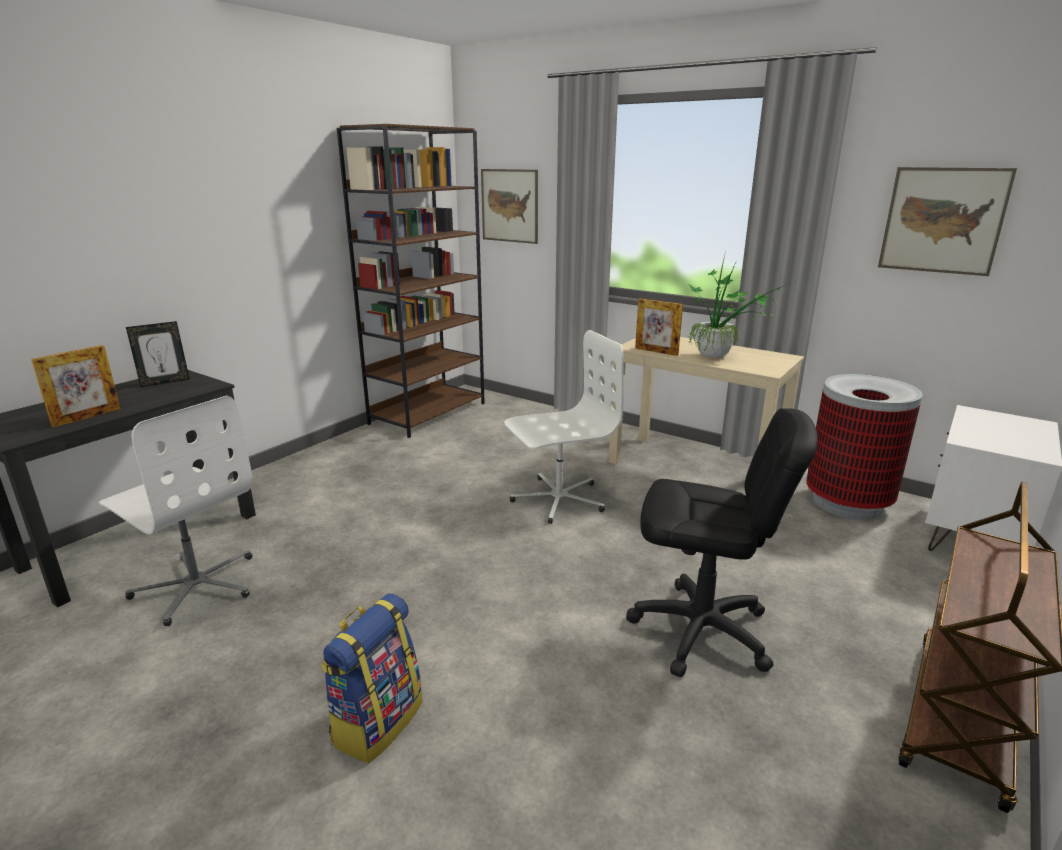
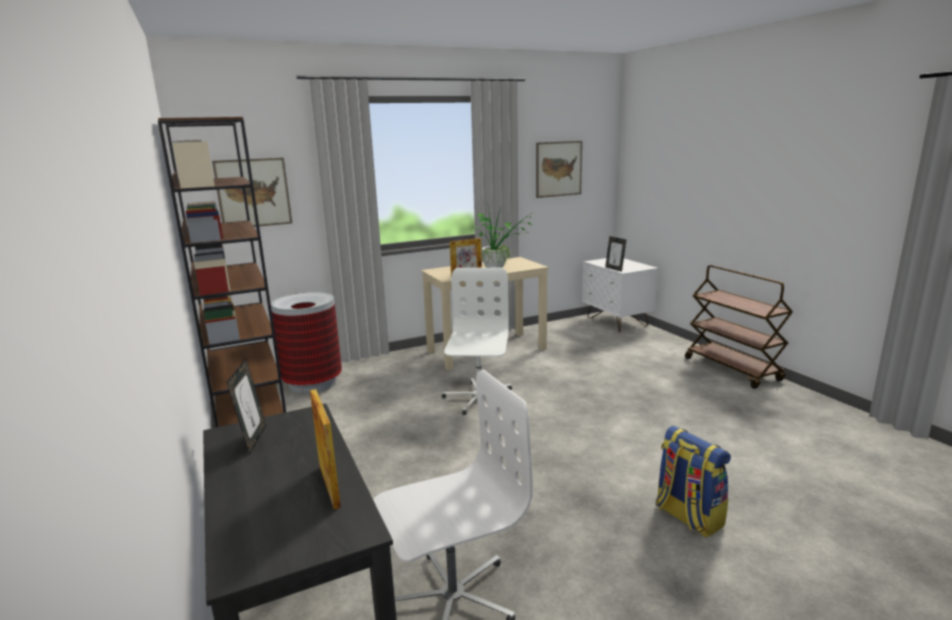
camera: 60 degrees left, 5 degrees down
(701, 631) = (651, 398): black office chair -> none
(848, 503) = (565, 331): trash can -> trash can (313, 383)
(960, 433) = (614, 269): none -> picture frame

